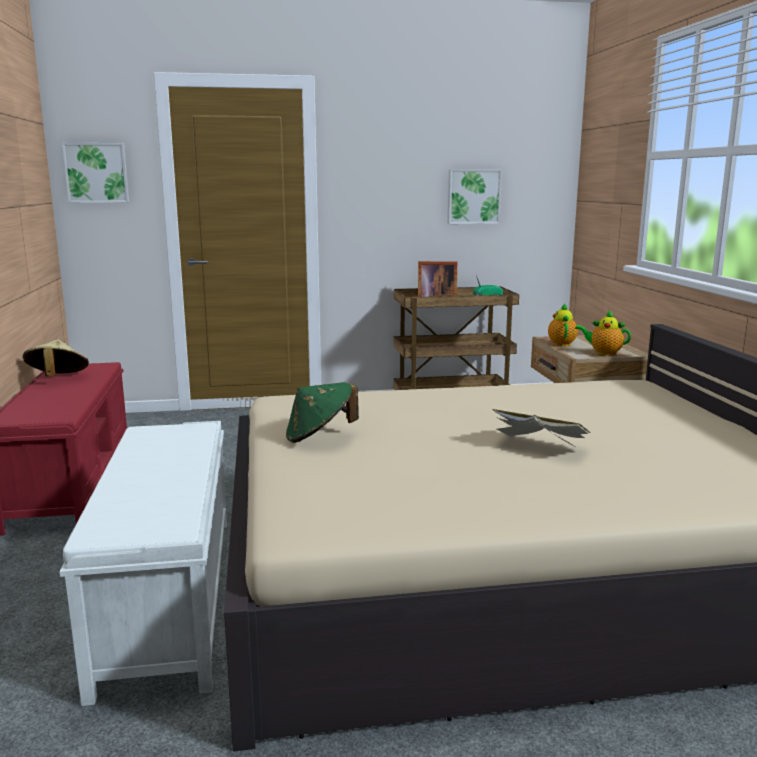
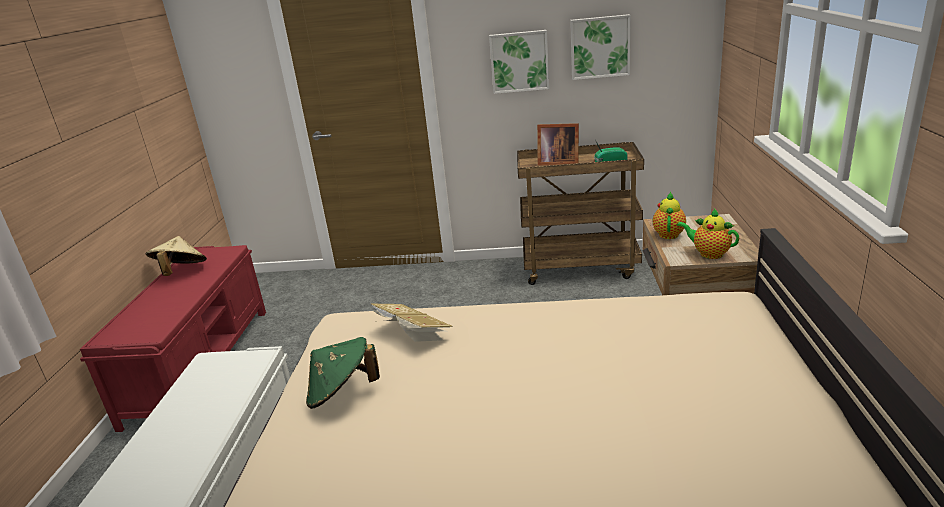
camera: 15 degrees right, 10 degrees up
(97, 173) = (220, 57): picture -> picture (519, 61)
(538, 447) = (557, 431): book -> book (412, 336)

